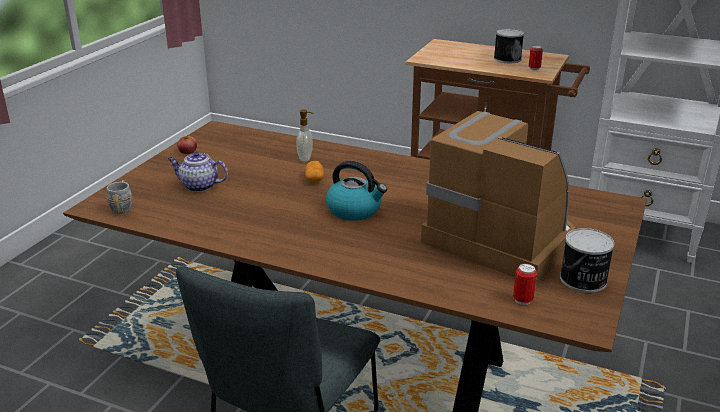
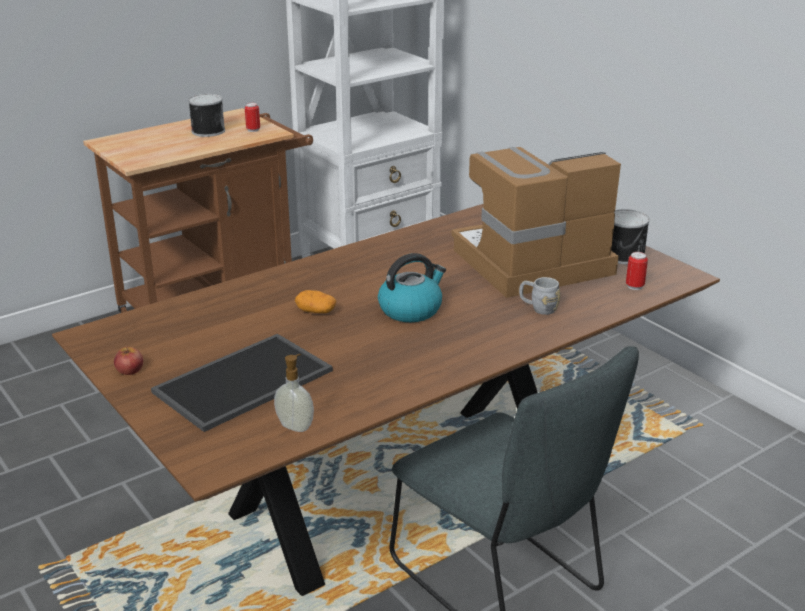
camera: 60 degrees left, 0 degrees up
(123, 207) = (236, 447): grey mug -> grey mug (538, 308)
(198, 186) = (243, 383): teapot -> tray
(306, 158) = (256, 303): soap dispenser -> soap dispenser (296, 426)

